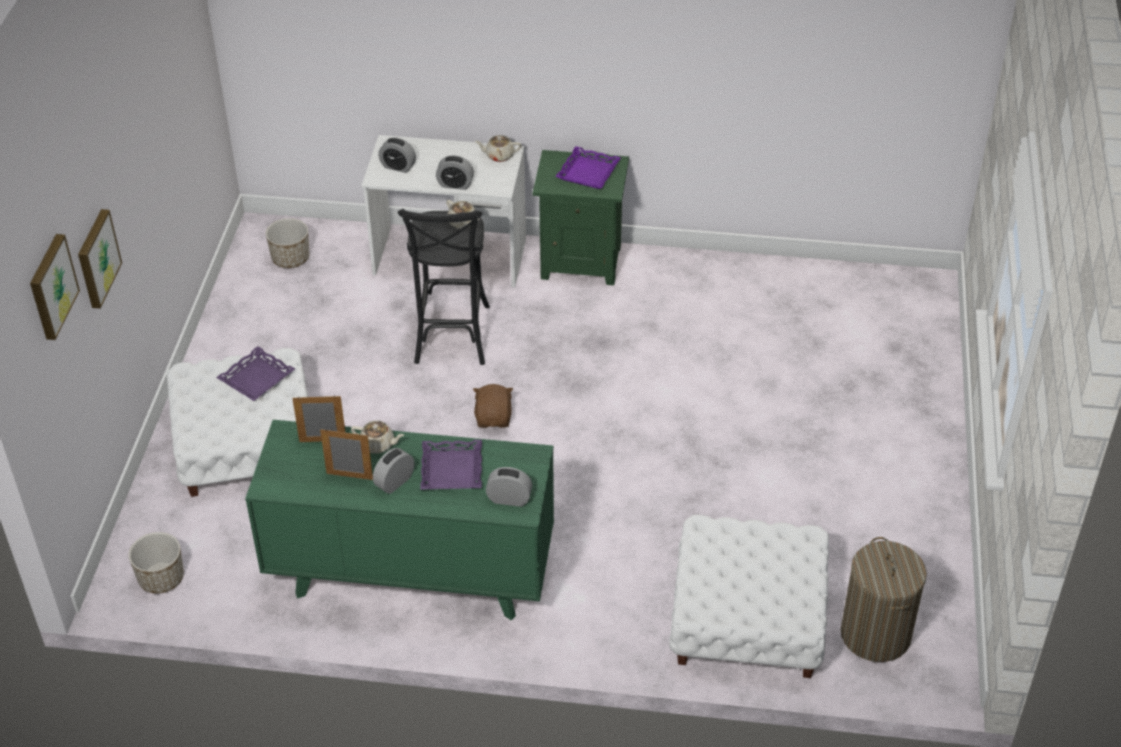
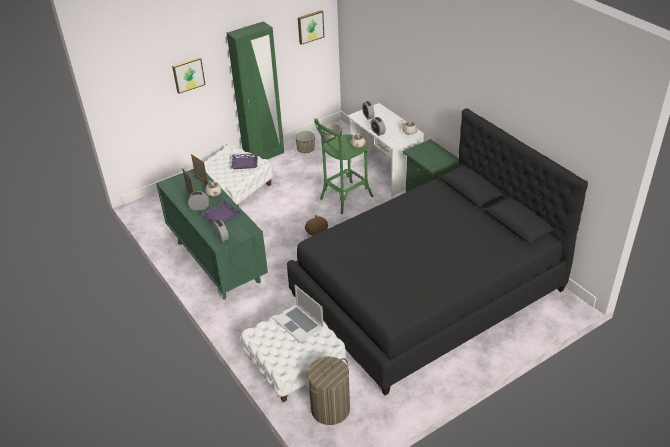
camera: 50 degrees right, 5 degrees down
(51, 286) = (143, 67): picture -> picture (310, 26)
(161, 578) = (155, 211): planter -> planter (306, 149)
(208, 355) = (264, 156): none -> green wardrobe
(451, 338) = (344, 198): black stool -> green stool
(587, 172) = (434, 155): purple tray -> none
(729, 547) = (299, 323): none -> laptop
(762, 391) = (427, 292): none -> black bed

